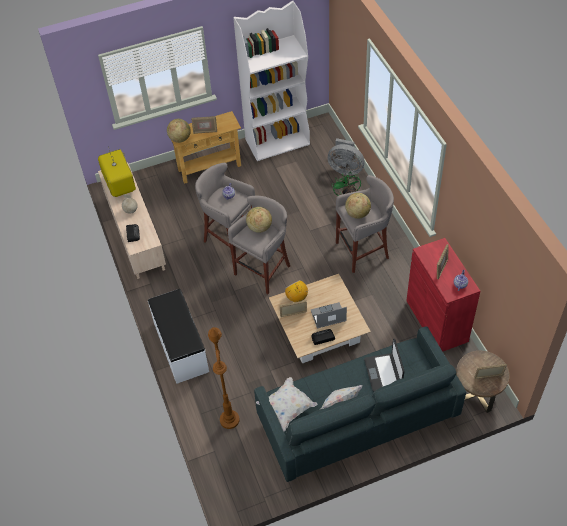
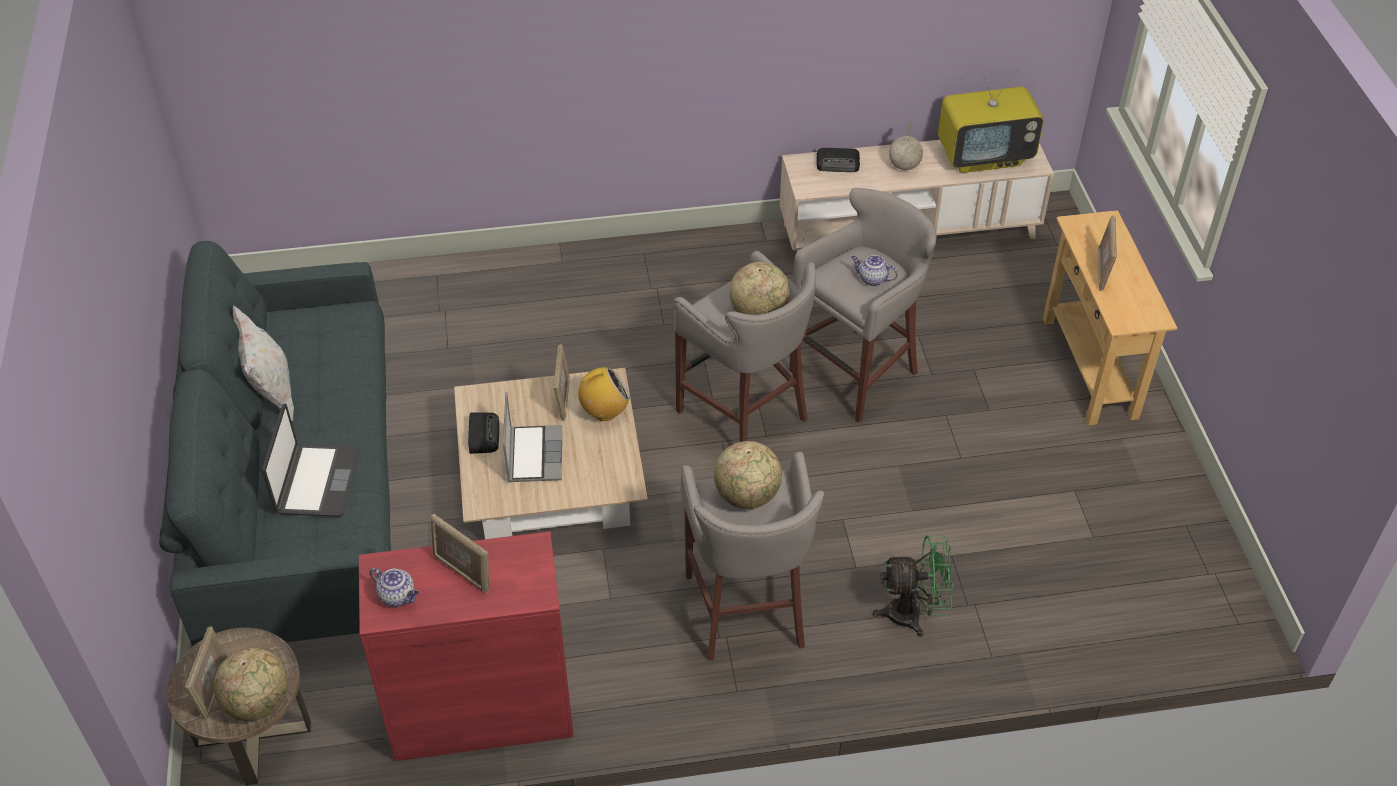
camera: 100 degrees right, 5 degrees down
(180, 139) = (1083, 227): globe -> globe (258, 703)
(180, 347) = (594, 265): white bench -> none
(229, 420) = (403, 311): brown floor lamp -> none
(277, 141) = (1171, 511): white bookcase -> none
(287, 408) = (321, 321): white pillow -> none
(345, 169) = (1047, 639): grey fan -> none
(383, 372) = (316, 482): laptop -> laptop turned 90 degrees clockwise

